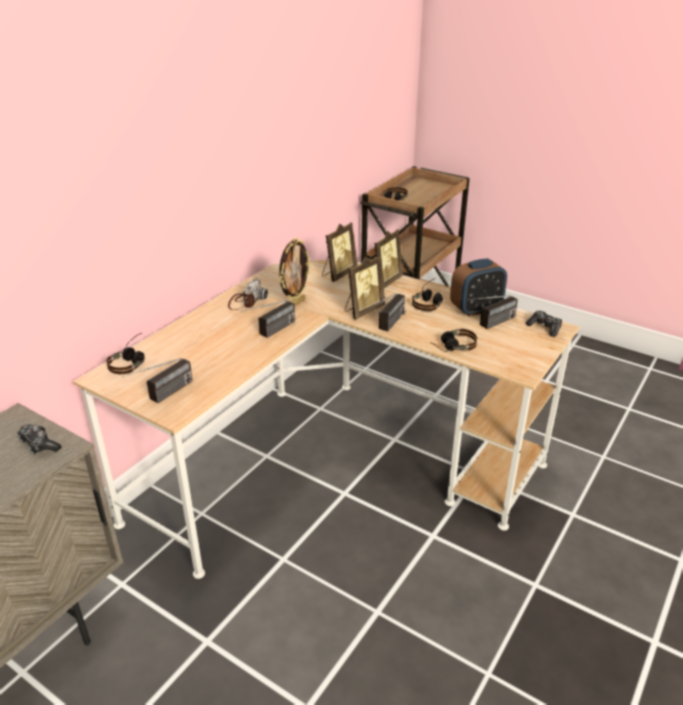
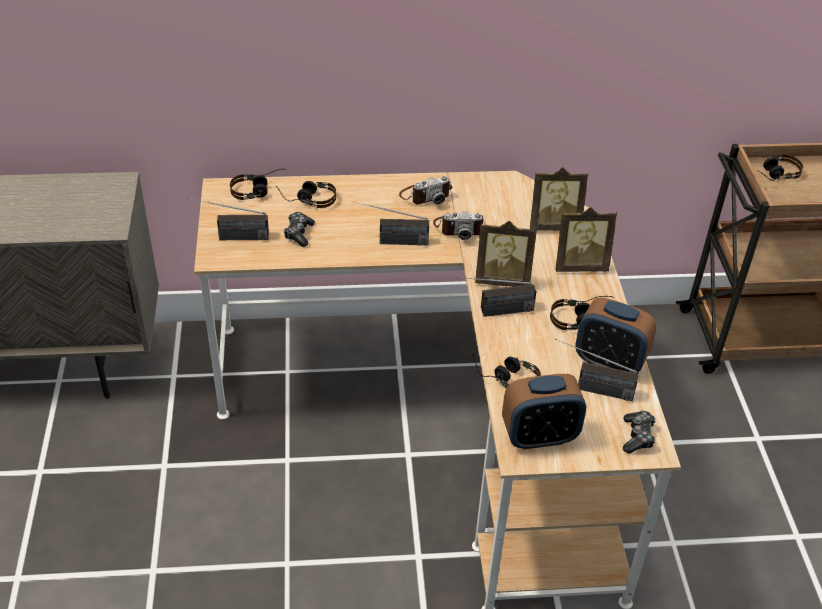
camera: 50 degrees right, 10 degrees up
(39, 445) = (102, 215): game controller -> game controller (299, 233)
(175, 345) = (307, 199): none -> headphones
(295, 303) = (459, 228): picture frame -> camera
(514, 358) = (539, 436): none -> alarm clock

